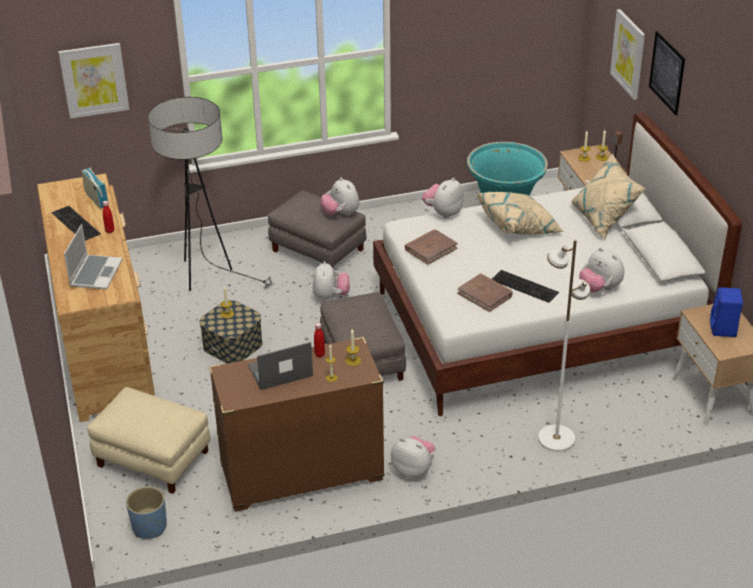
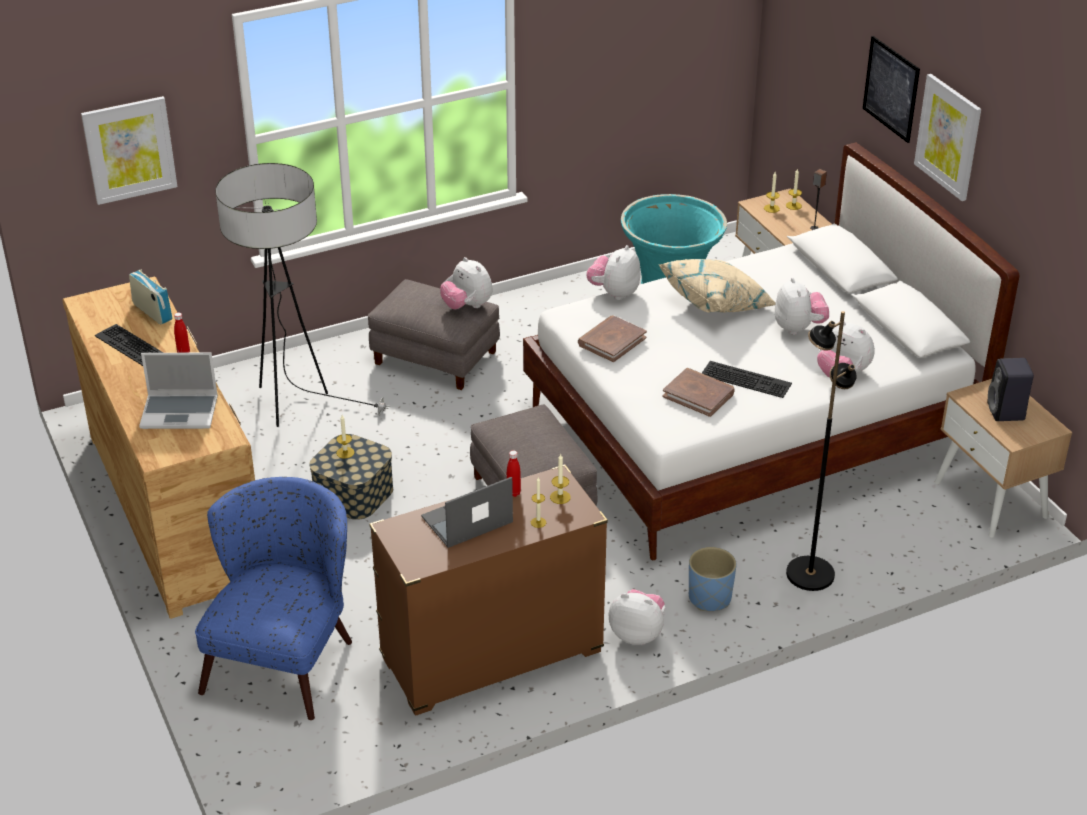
camera: 10 degrees left, 0 degrees up
(95, 273) = (180, 412): laptop -> laptop turned 90 degrees clockwise
(150, 527) = (304, 749): blue planter -> blue planter (710, 598)
(154, 458) = (286, 656): beige ottoman -> blue armchair
(330, 297) = (468, 417): plush toy -> plush toy (798, 328)
(555, 438) = (809, 574): white floor lamp -> black floor lamp
(604, 219) = (822, 284): beige pillow -> none
(628, 54) = (827, 68): picture -> picture (948, 136)
(723, 329) = (1006, 412): blue speaker -> black speaker

